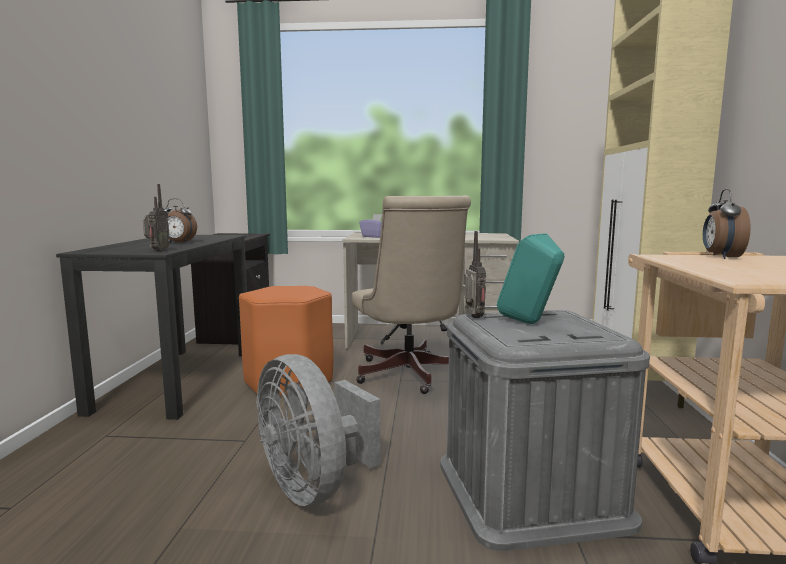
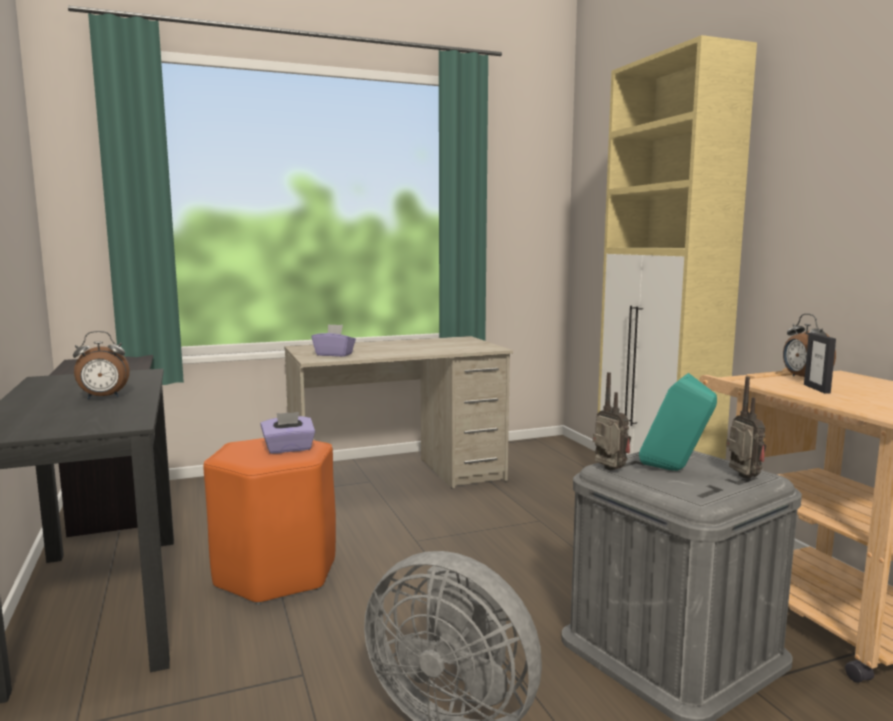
camera: 25 degrees left, 0 degrees up
(157, 251) = (120, 422): radio -> radio (742, 478)
(297, 292) = (289, 449): none -> purple tissue box
(410, 376) = (423, 533): beige office chair -> none
(712, 262) = (817, 389): none -> picture frame

